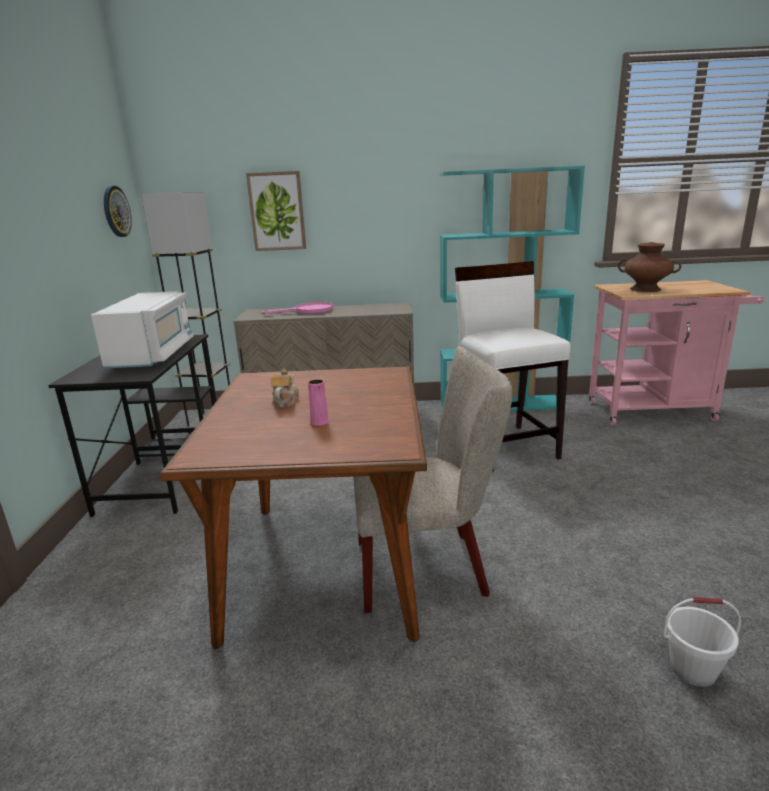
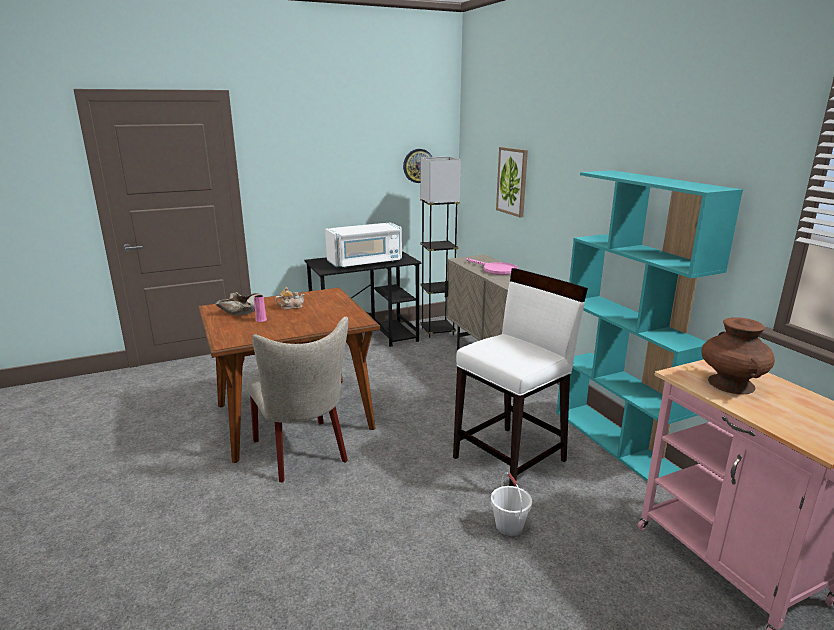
camera: 65 degrees right, 0 degrees up
(254, 434) = (241, 311): none -> beige bowl
(692, 669) = (223, 582): white bucket -> white bucket (509, 526)

